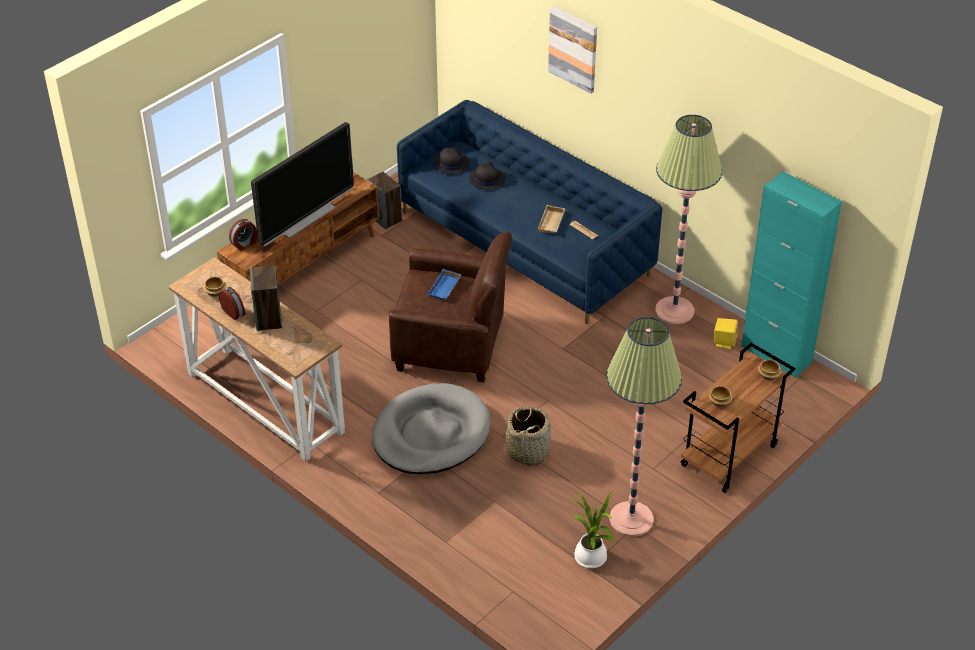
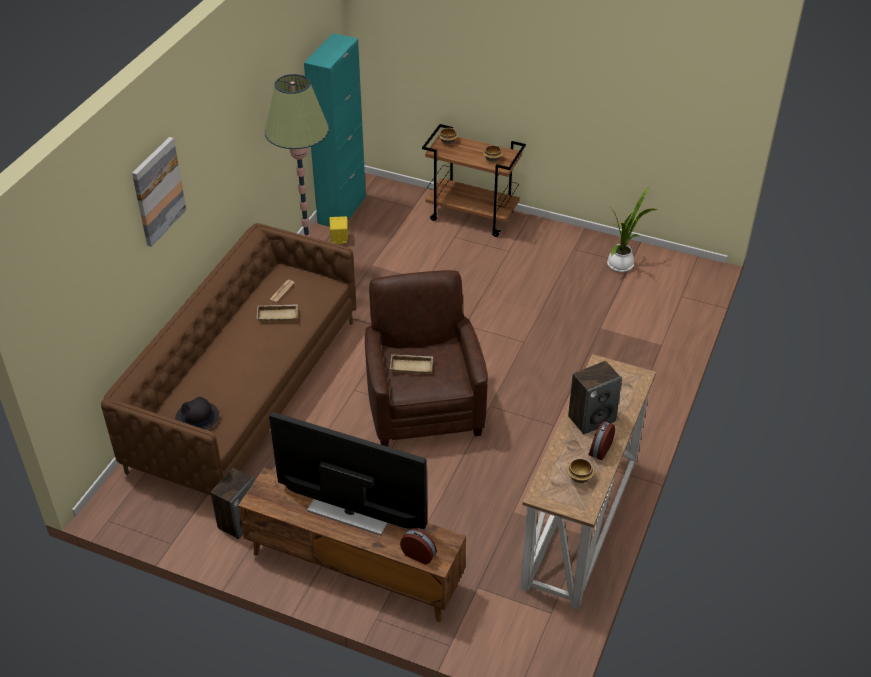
camera: 110 degrees left, 0 degrees up
(431, 434) = (548, 387): grey dog bed -> none
(445, 288) = (412, 366): blue tray -> beige tray
(487, 179) = (218, 380): black hat -> none
(525, 243) = (246, 392): blue sofa -> brown sofa
(528, 450) = (531, 322): basket -> none
(631, 519) = (568, 252): floor lamp -> none

